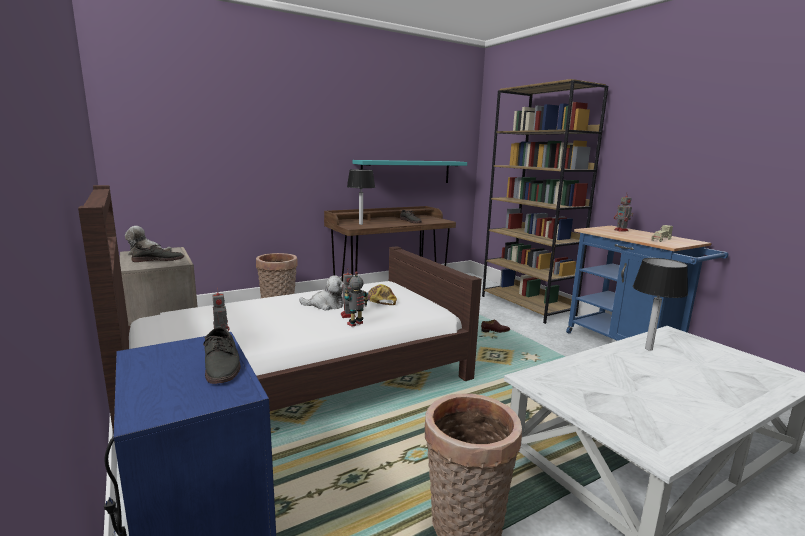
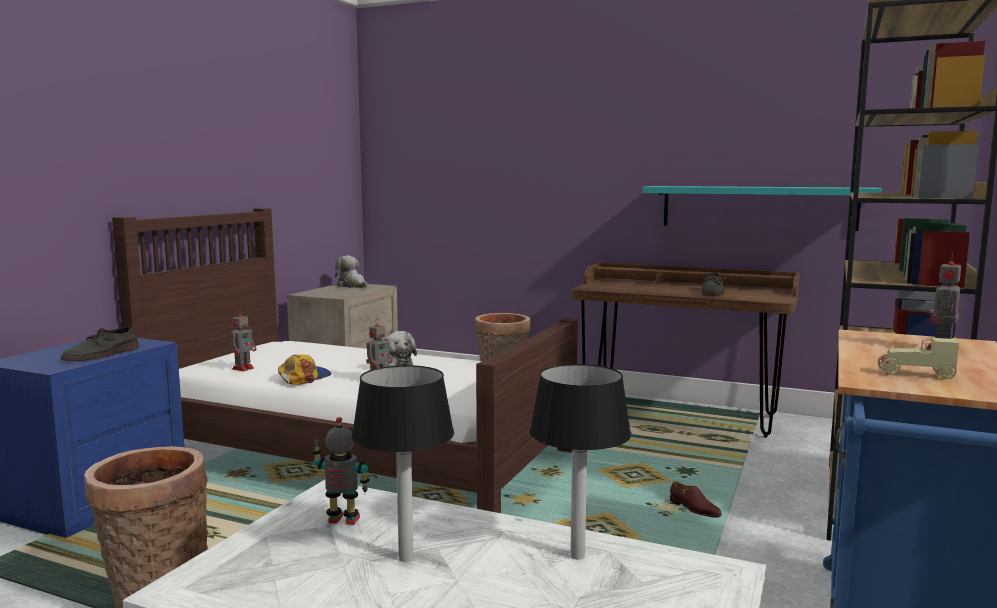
camera: 55 degrees right, 5 degrees down
(158, 259) = (338, 291): grey shoe -> none
(356, 324) = (357, 389): toy robot -> toy robot (343, 521)
(361, 224) = (619, 286): table lamp -> table lamp (406, 558)
(379, 300) = (452, 379): cap -> cap (304, 377)

